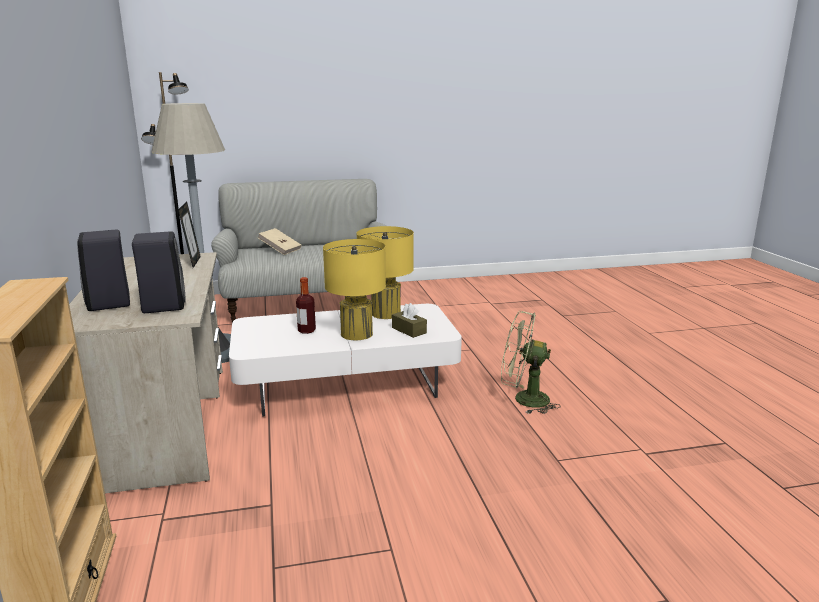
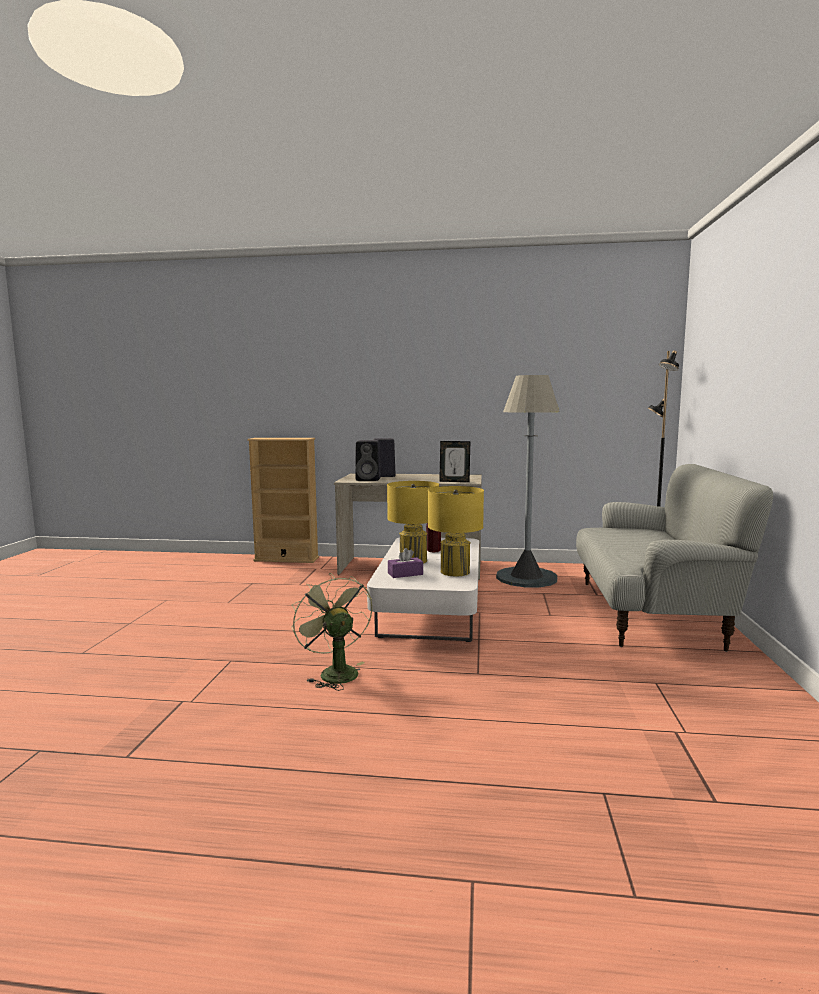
camera: 110 degrees right, 10 degrees down
(280, 250) = (648, 538): beige book -> none
(409, 330) = (405, 574): brown tissue box -> purple tissue box
(523, 400) = (334, 672): green fan -> green fan turned 60 degrees counterclockwise

